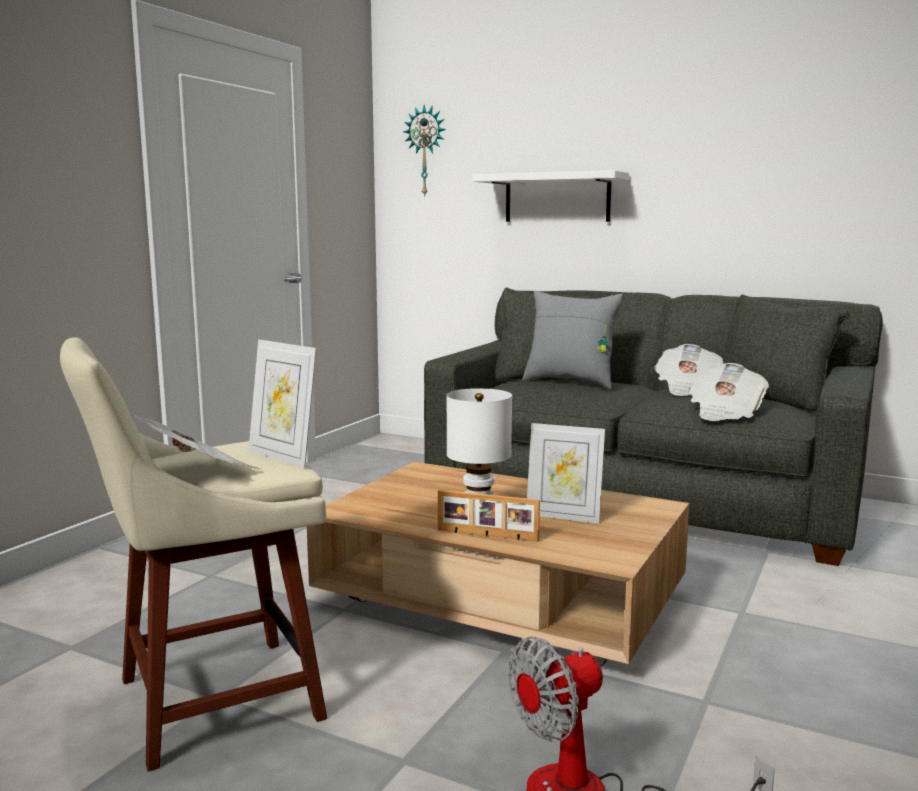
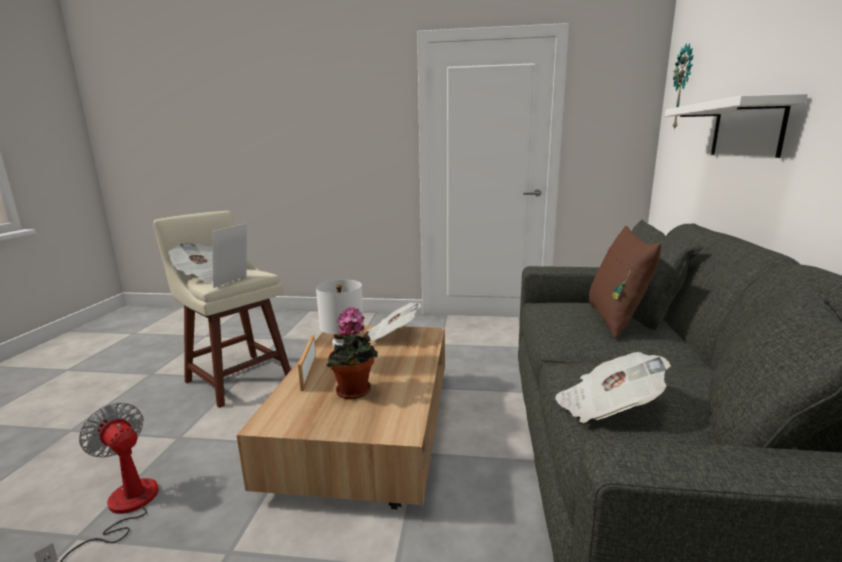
camera: 70 degrees right, 5 degrees up
(563, 516) = (355, 392): picture frame -> potted plant
(570, 382) = (615, 320): grey pillow -> brown pillow
(688, 389) = (676, 374): newspaper -> newspaper (391, 335)

